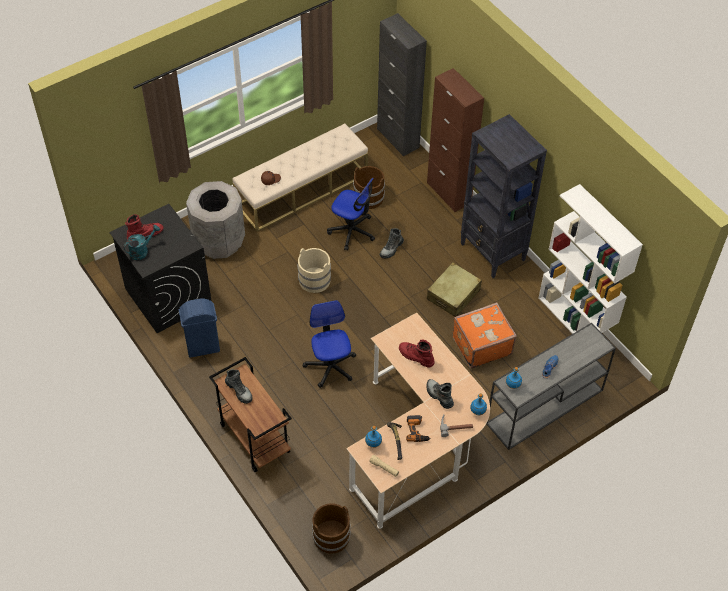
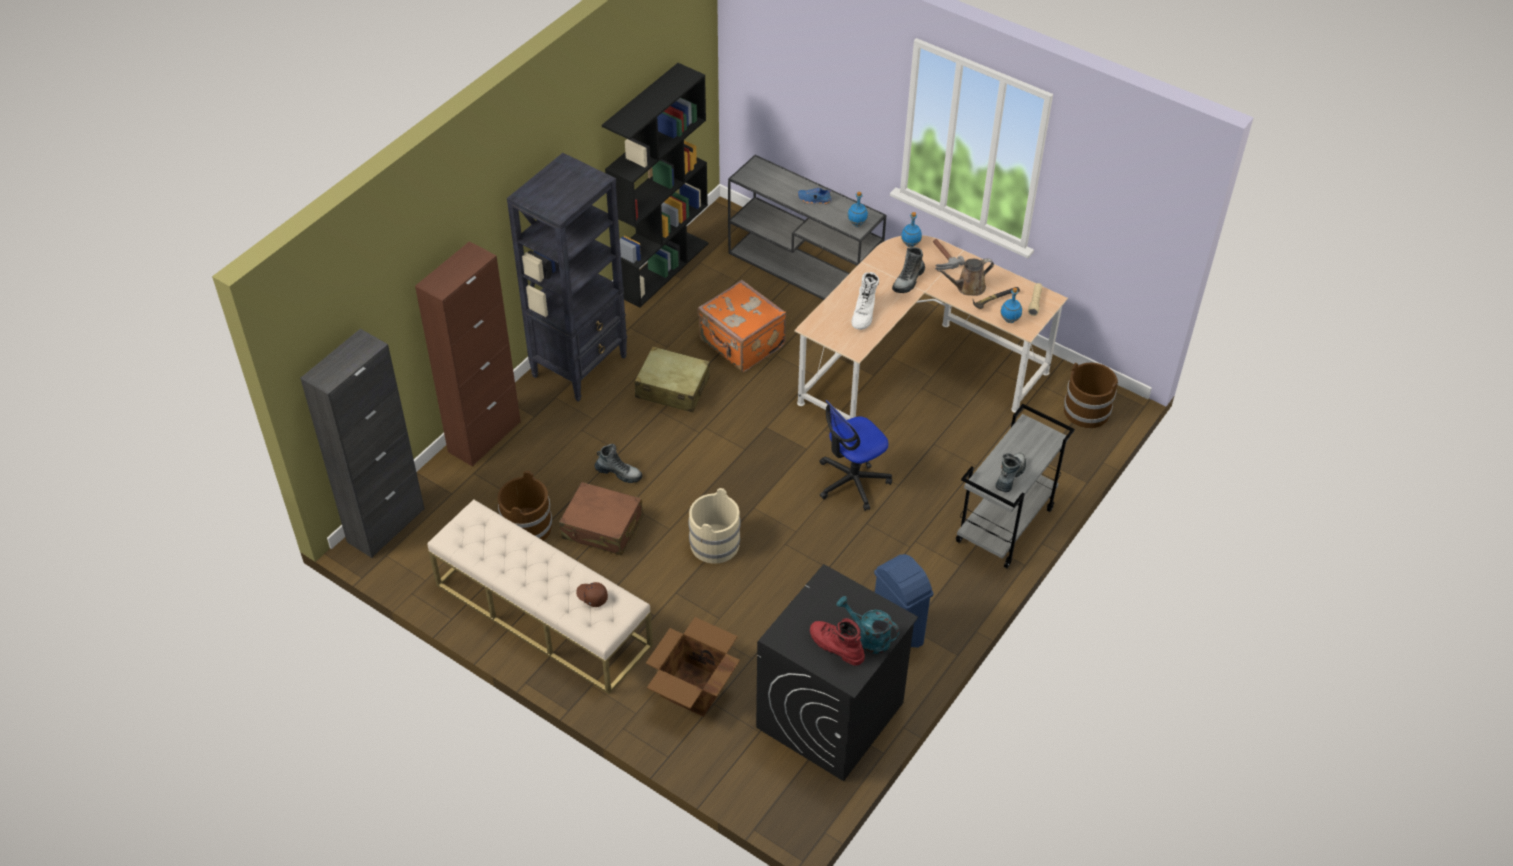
camera: 110 degrees left, 5 degrees down
(219, 241) = (693, 689): grey trash can -> cardboard box
(254, 438) = (1005, 526): brown cart -> grey cart
(352, 231) = (602, 527): office chair -> brown suitcase
(415, 357) = (864, 314): red boot -> white boot
(417, 431) = (968, 287): power drill -> brown watering can
(575, 321) = (662, 268): white bookcase -> black bookcase

